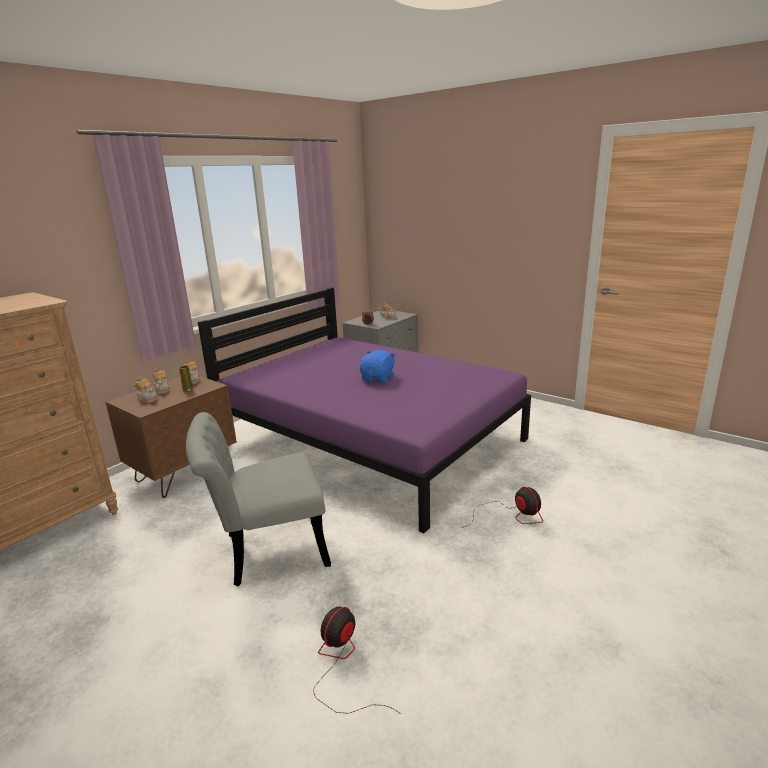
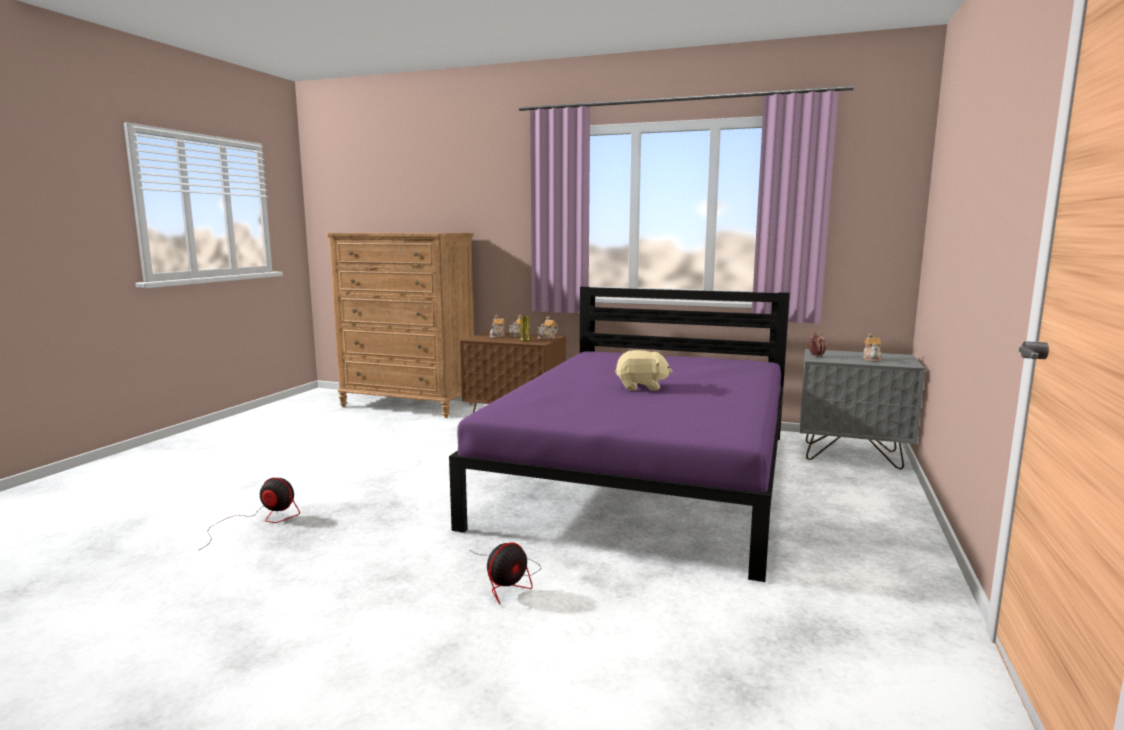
camera: 70 degrees right, 10 degrees down
(266, 550) = (406, 470): grey chair -> none
(378, 378) = (641, 387): blue plush toy -> beige plush toy

